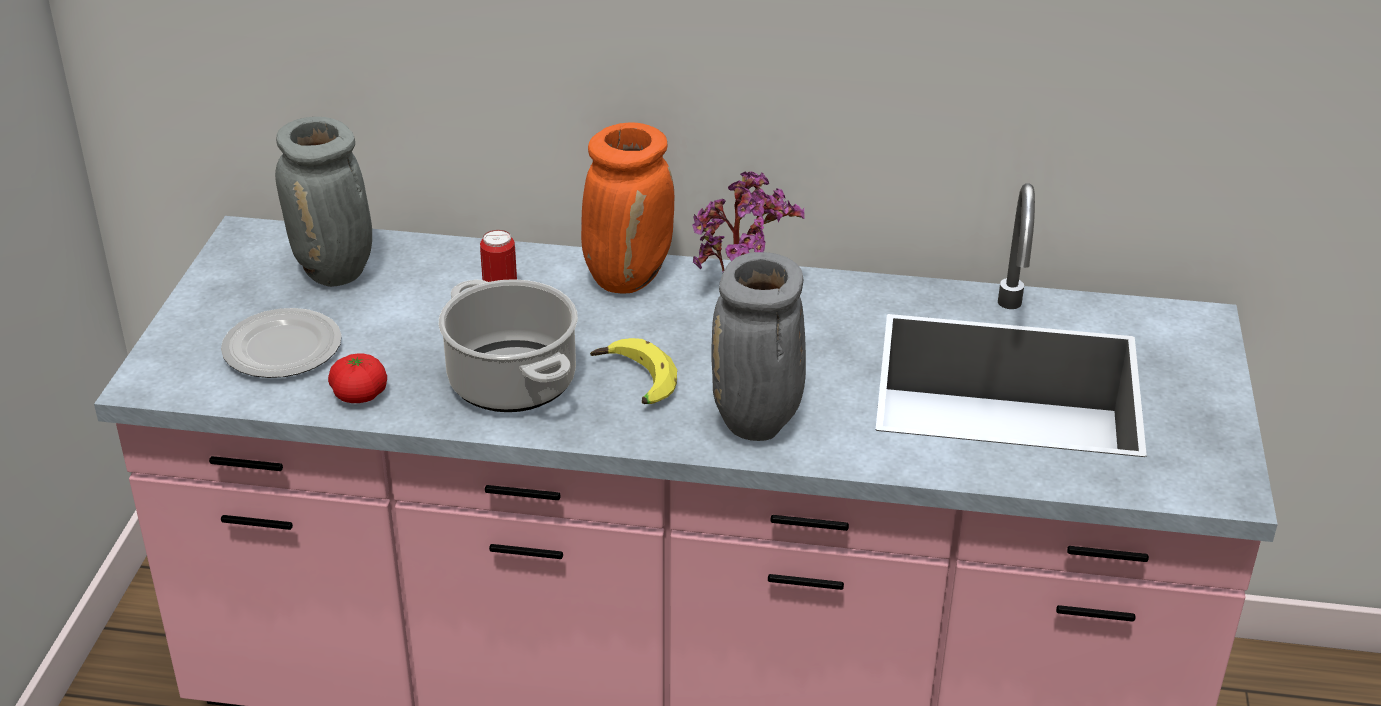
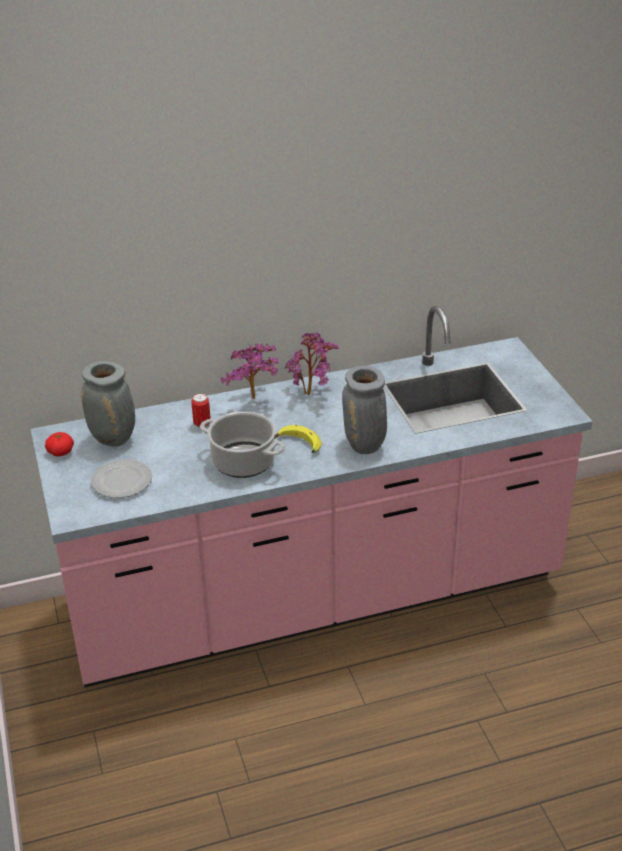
camera: 25 degrees left, 0 degrees up
(359, 395) = (178, 490): tomato -> tomato (60, 452)
(628, 277) = (255, 400): orange vase -> potted plant

